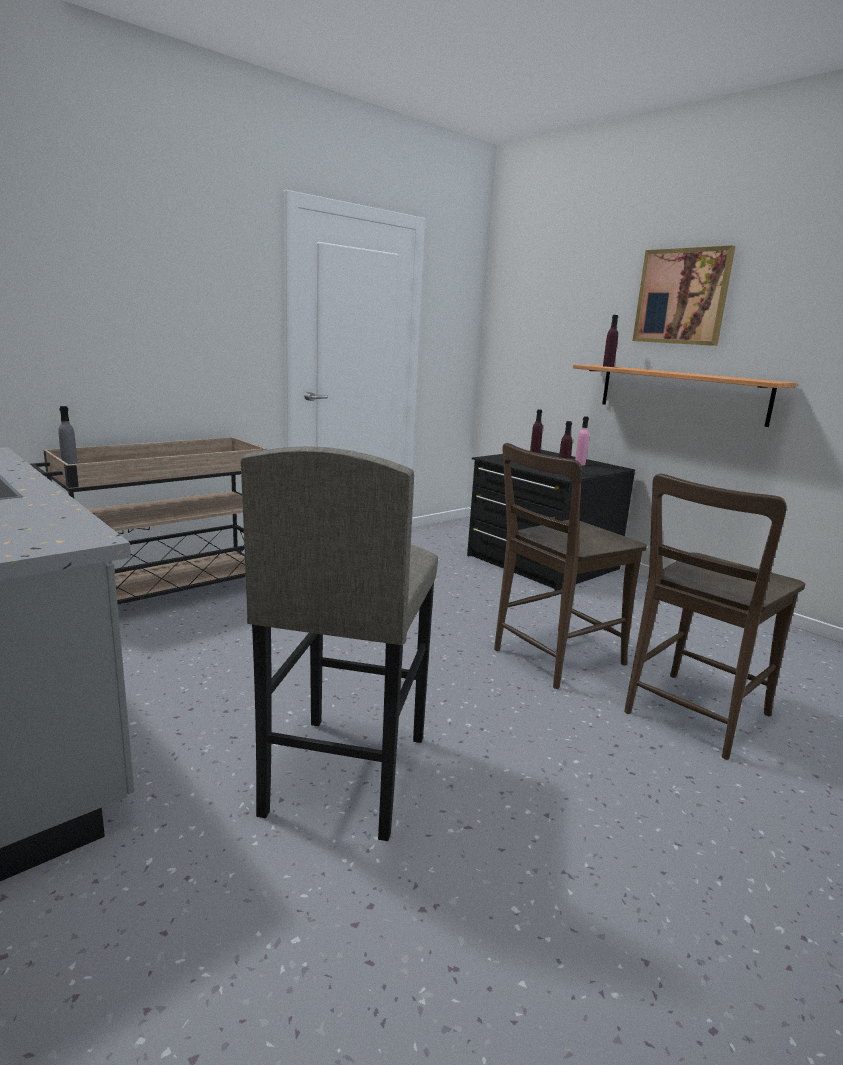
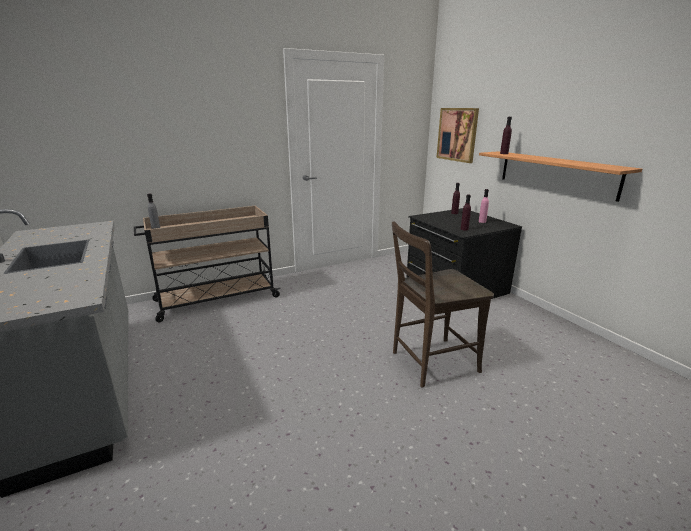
camera: 15 degrees right, 5 degrees up
(345, 774) = (258, 436): grey stool -> none
(682, 297) = (559, 101): picture -> picture (457, 134)
(693, 716) = (513, 421): brown chair -> none

